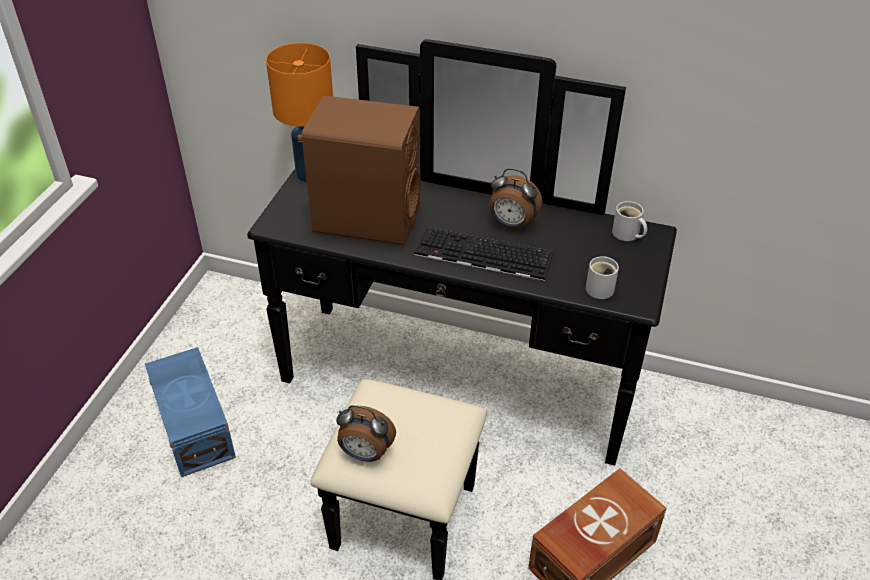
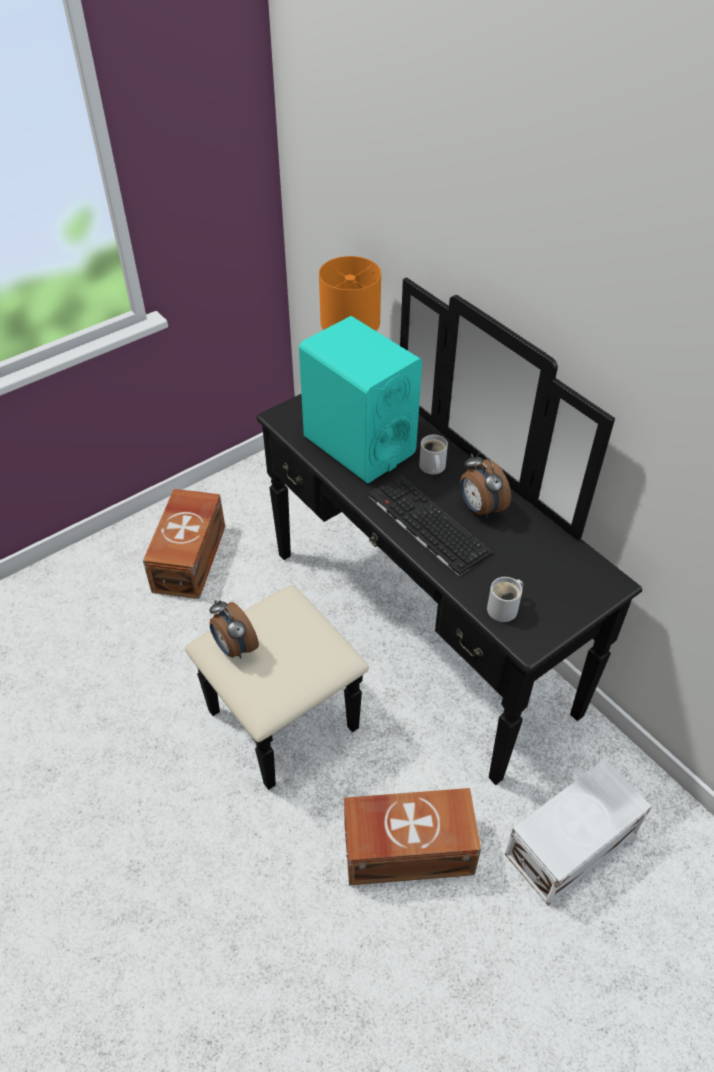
camera: 35 degrees right, 5 degrees up
(195, 425) = (191, 557): blue storage box -> brown storage box
(366, 219) = (358, 445): brown speaker -> turquoise speaker
(627, 234) = (582, 570): white mug -> white mug (431, 467)
(702, 474) = (574, 844): none -> white storage box

